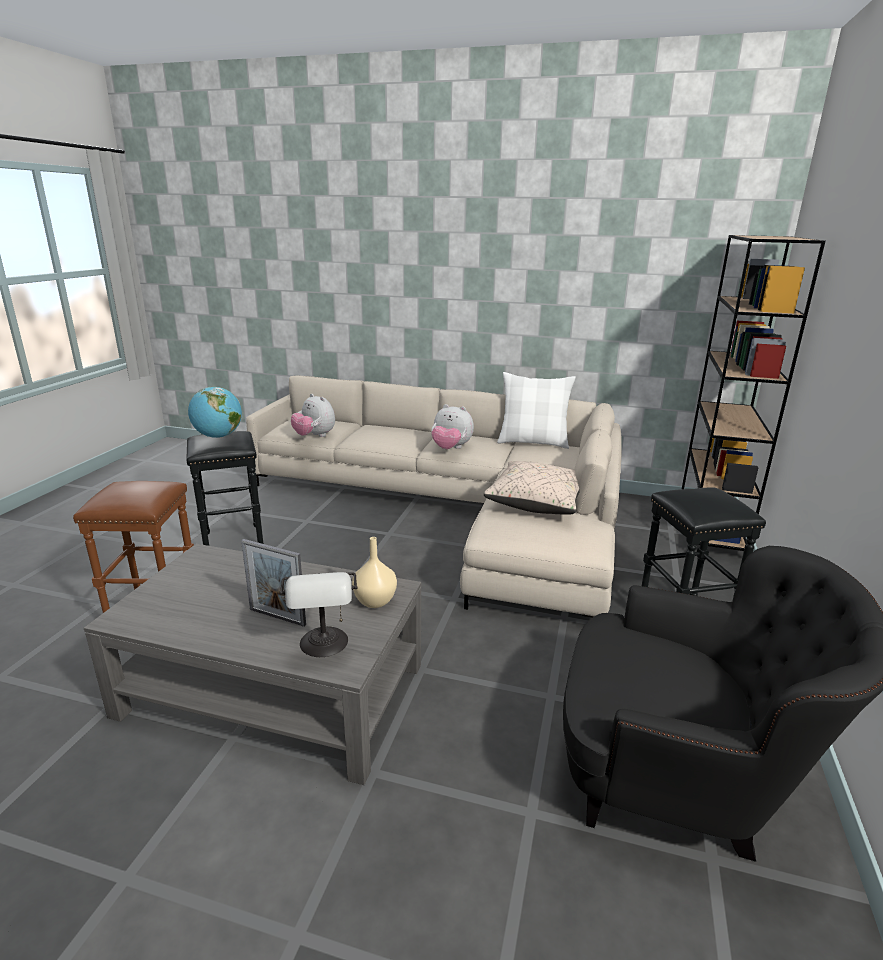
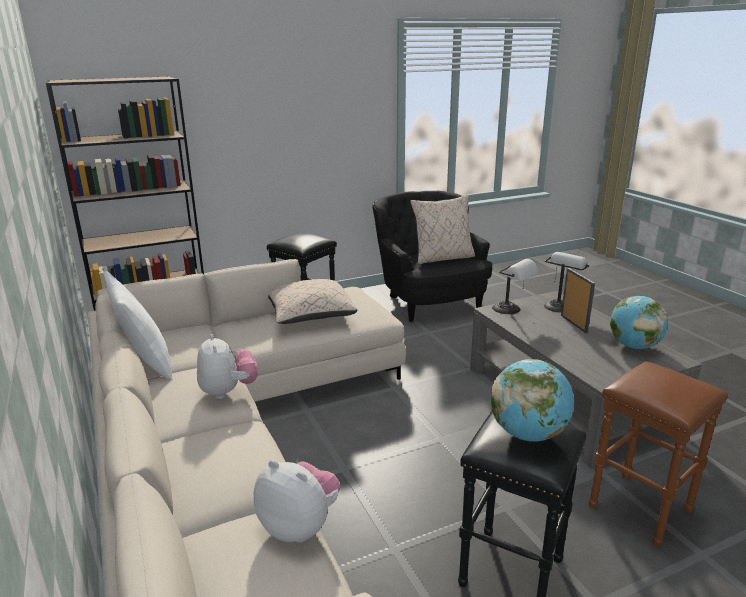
camera: 130 degrees left, 0 degrees up
(180, 615) = (633, 346): none -> globe
(314, 436) = (300, 526): plush toy -> plush toy turned 60 degrees counterclockwise
(375, 601) = (512, 310): beige vase -> table lamp
(640, 669) = (442, 258): none -> beige pillow

